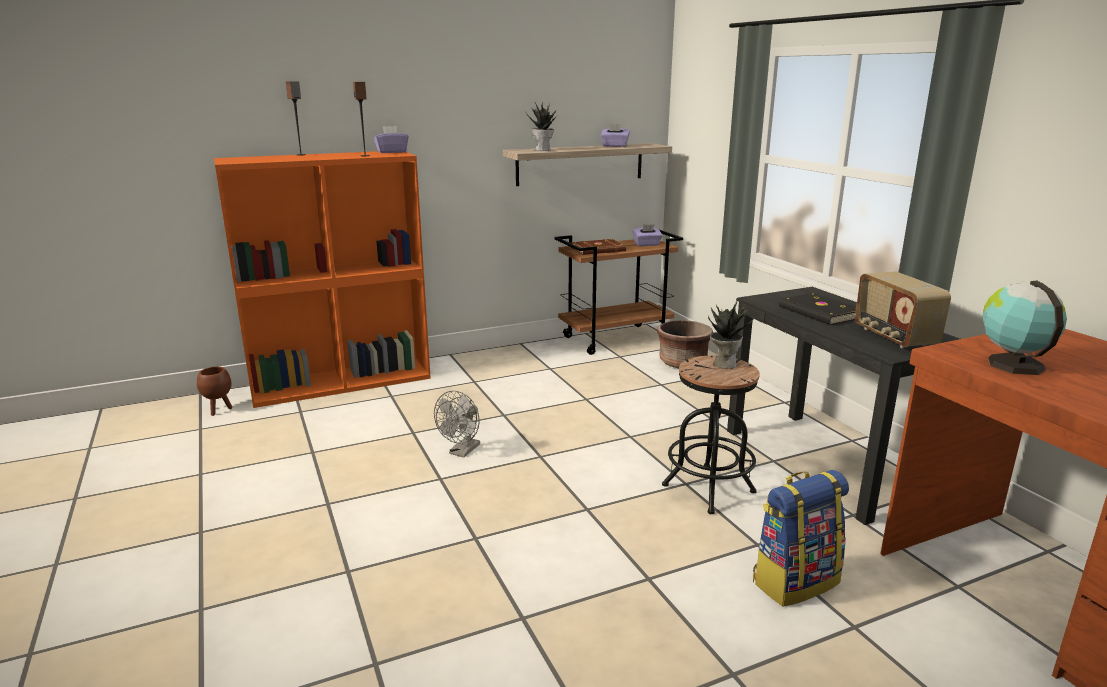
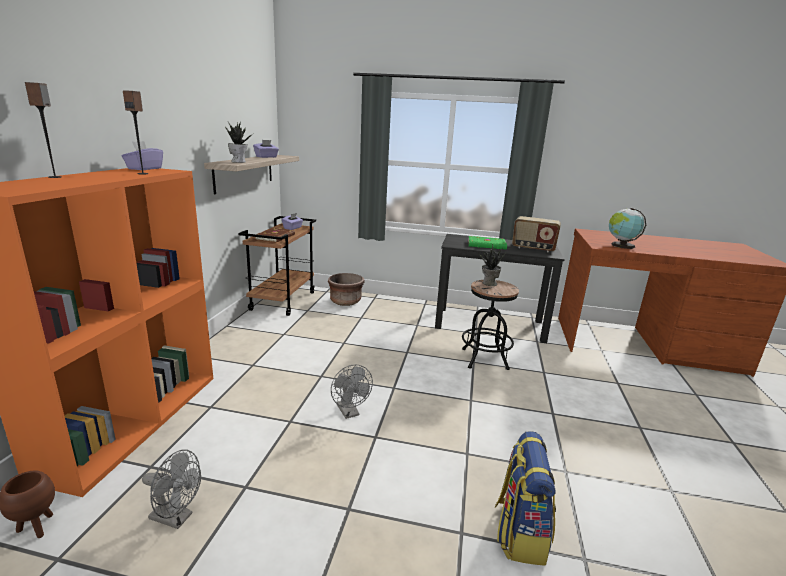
camera: 55 degrees left, 0 degrees up
(260, 444) = (176, 518): none -> grey fan
(794, 581) = (578, 378): backpack -> backpack (519, 532)
(819, 313) = (487, 245): black book -> green book

